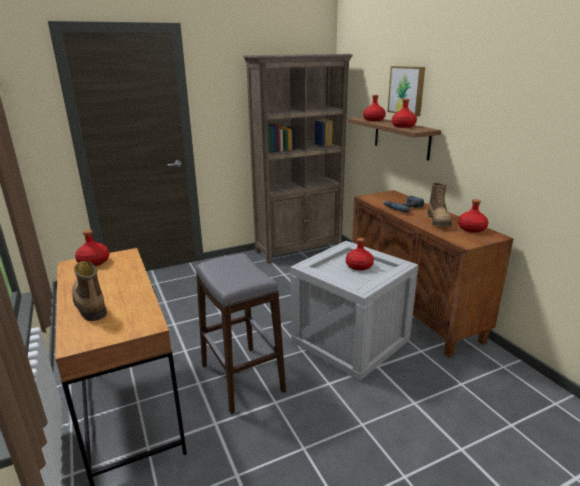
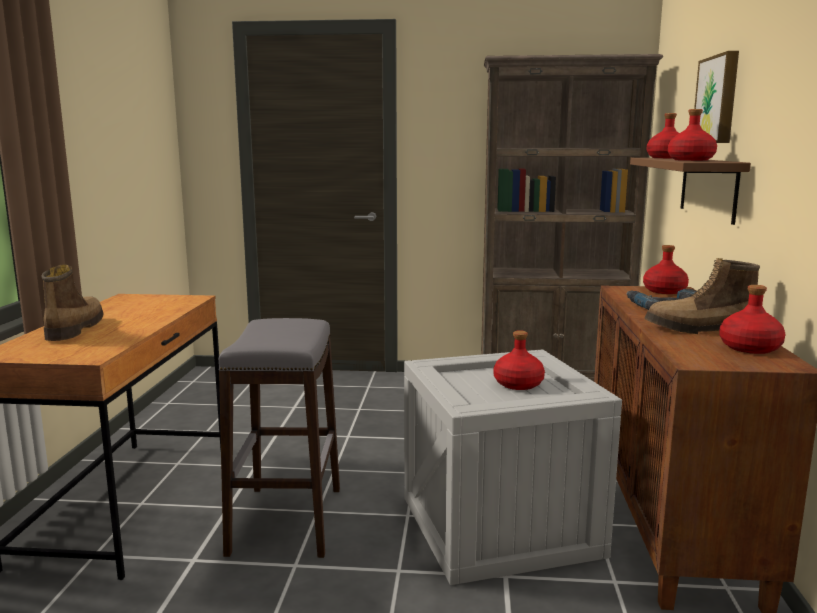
camera: 30 degrees right, 10 degrees down
(94, 262) = (149, 299): red bottle -> red bottle (665, 291)
(439, 221) = (699, 330): boot -> boot turned 60 degrees clockwise

